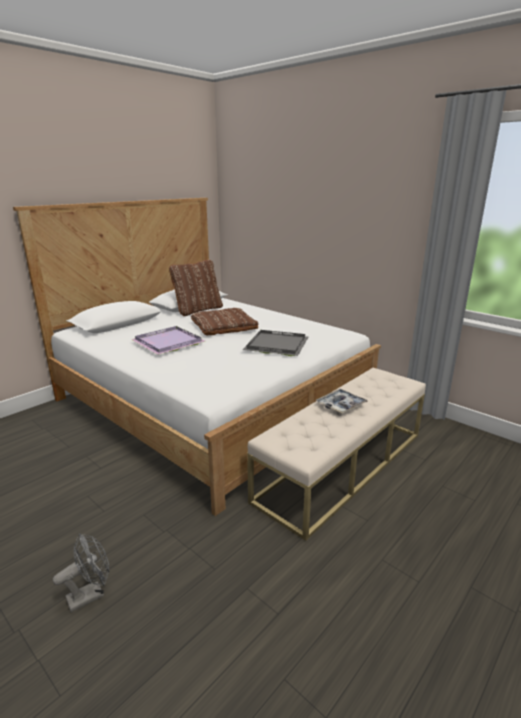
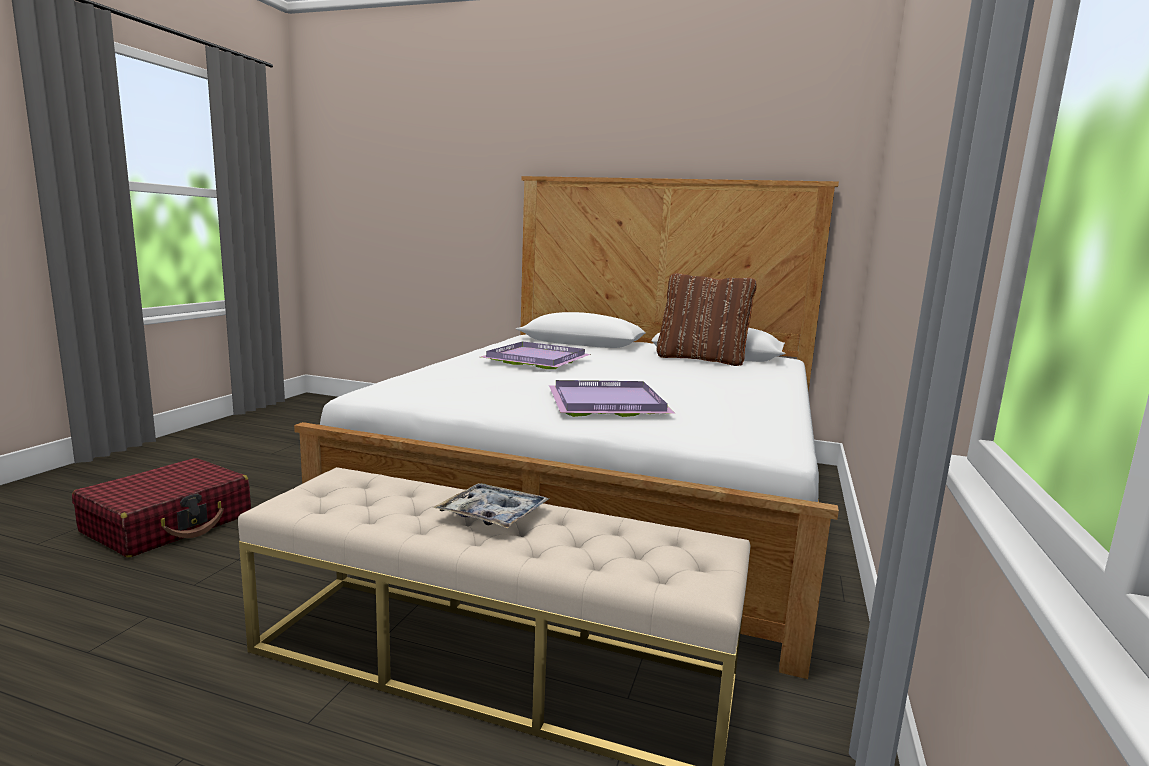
camera: 65 degrees right, 10 degrees down
(91, 594) = (169, 523): grey fan -> red suitcase
(224, 326) = (649, 374): brown pillow -> none
(277, 346) = (605, 404): grey tray -> purple tray

